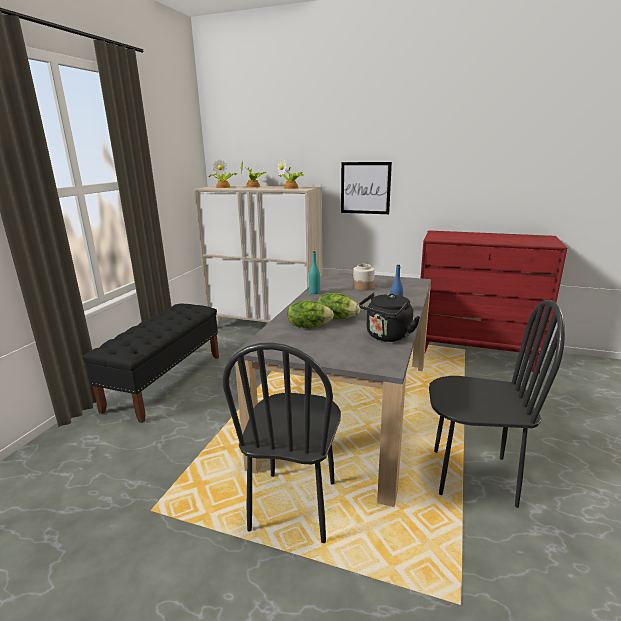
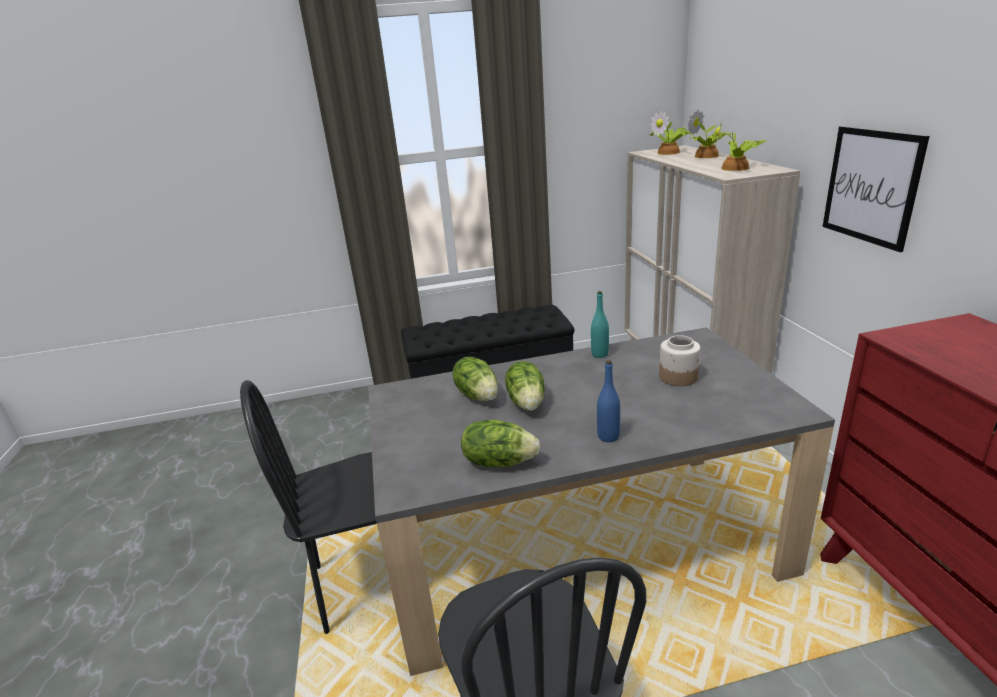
camera: 60 degrees right, 5 degrees up
(387, 336) = (499, 461): black kettle -> lettuce

